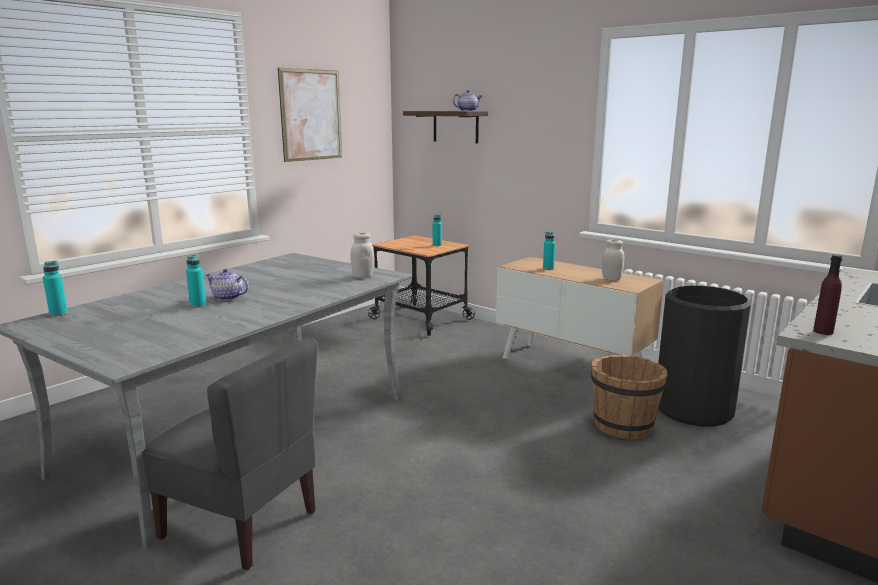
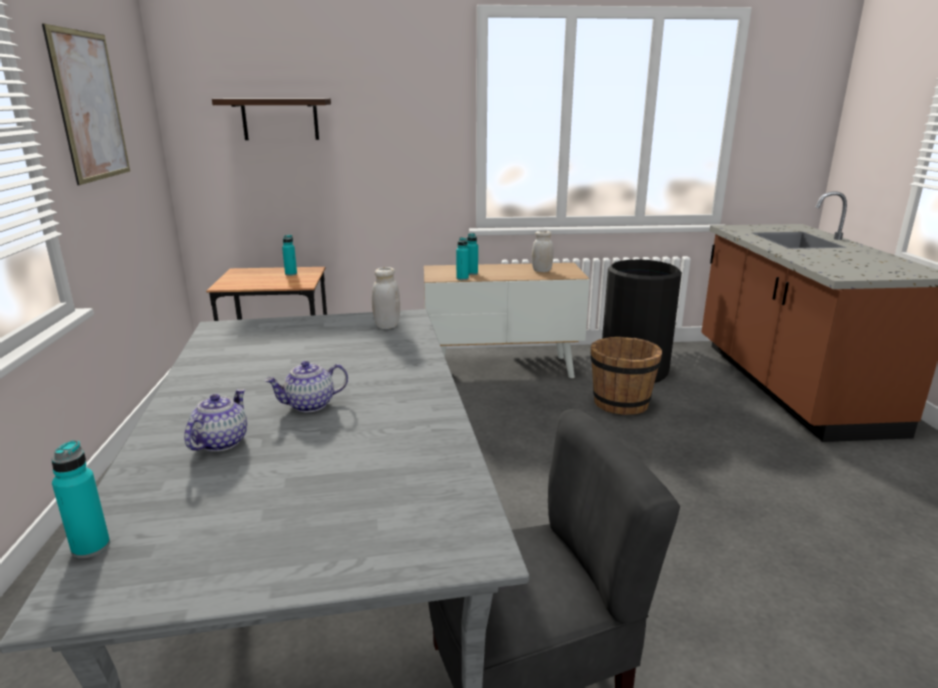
camera: 45 degrees left, 5 degrees up
(198, 305) = (303, 430): turquoise bottle -> turquoise bottle (462, 278)
(467, 111) = (310, 98): teapot -> teapot (220, 442)
(823, 331) = (840, 272): purple bottle -> none

